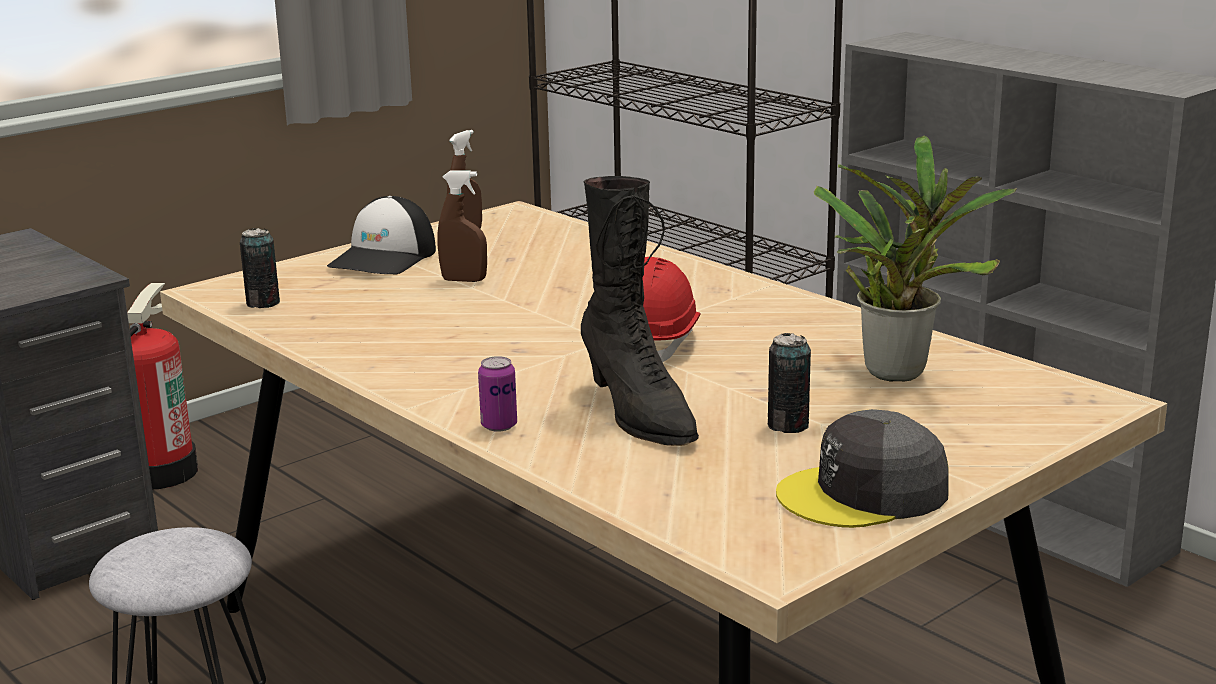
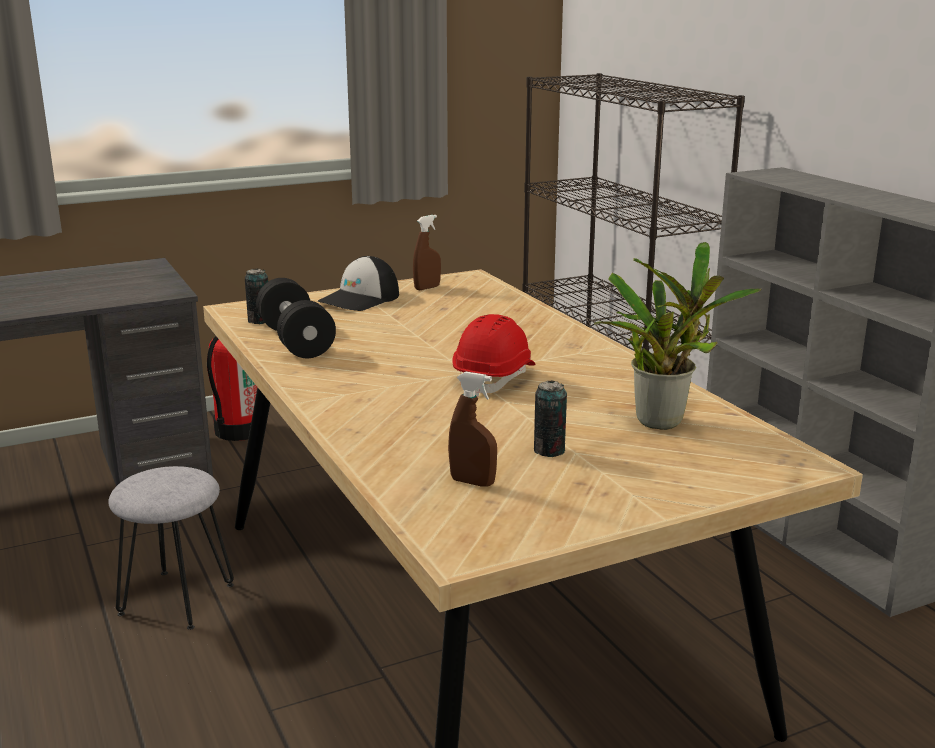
camera: 15 degrees right, 0 degrees up
(339, 325) = (296, 341): none -> black dumbbell
(464, 280) = (401, 319): brown spray bottle -> brown spray bottle (472, 482)
(499, 425) = (346, 423): can -> none
(638, 414) = (448, 427): black boot -> none
(864, 493) = (568, 510): grey cap -> none

